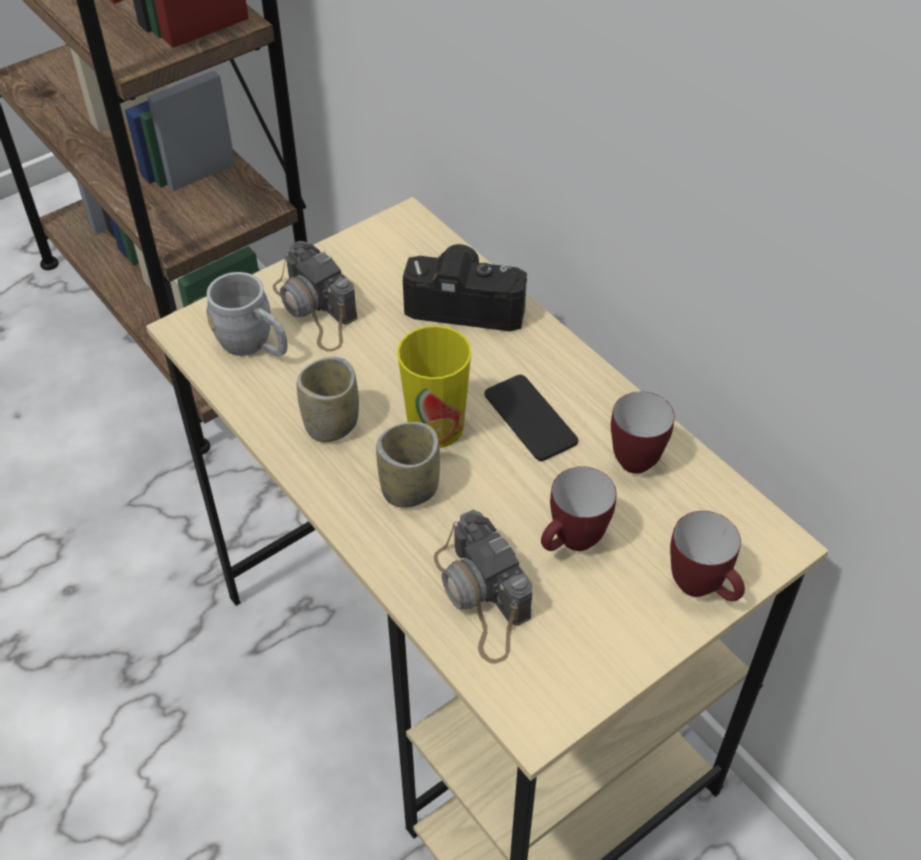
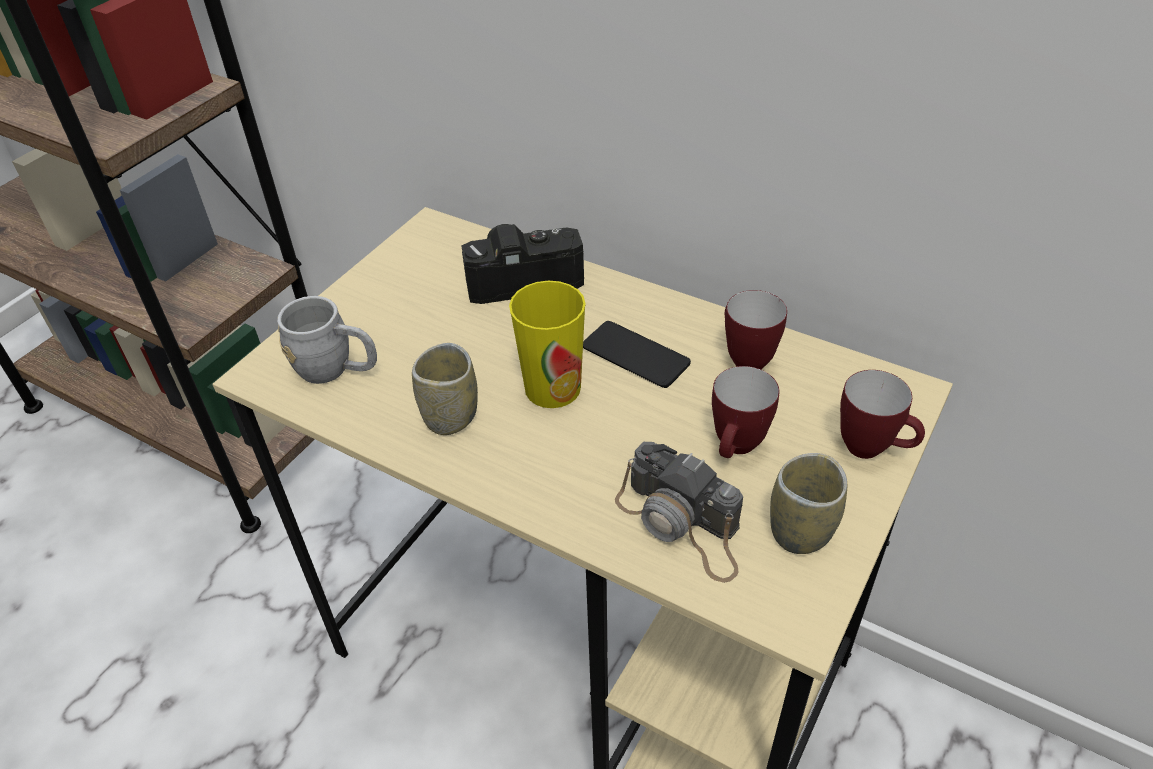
camera: 20 degrees left, 5 degrees down
(316, 309) = (382, 321): camera -> none
(409, 489) = (558, 450): cup -> cup (801, 531)

